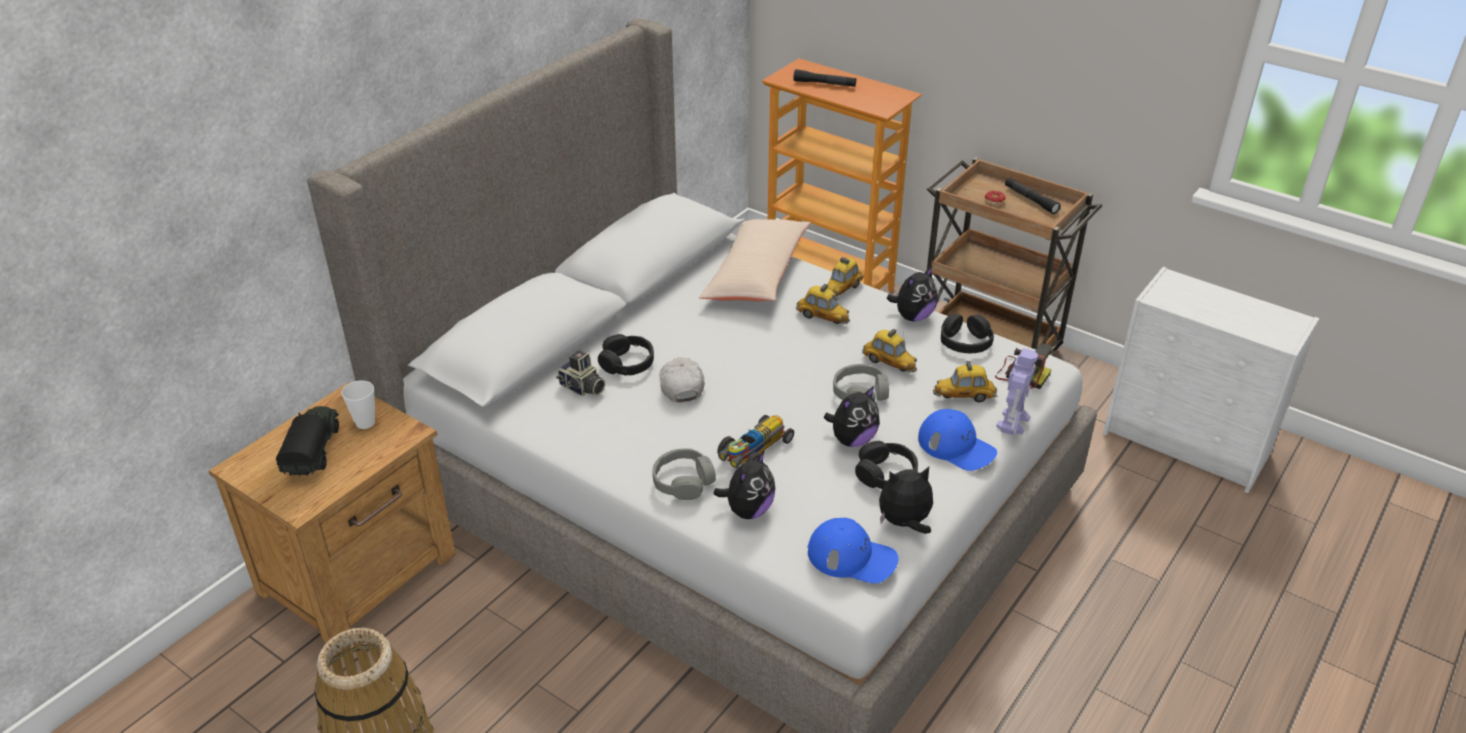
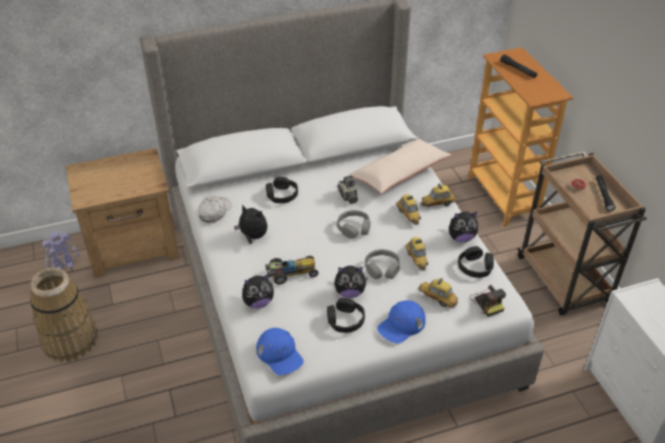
camera: 35 degrees right, 5 degrees up
(314, 452) = (111, 176): toy truck -> none
(365, 423) = (143, 172): cup -> none
(582, 388) = (247, 198): camera -> camera (348, 197)
(681, 385) = (294, 219): white cap -> white cap (214, 212)
(683, 481) = (243, 271): grey headphones -> grey headphones (354, 228)
(904, 523) = (327, 351): plush toy -> plush toy (253, 237)
(956, 446) = (401, 325): blue cap -> blue cap turned 60 degrees clockwise
(1013, 421) = (450, 327): toy robot -> toy robot (64, 265)

